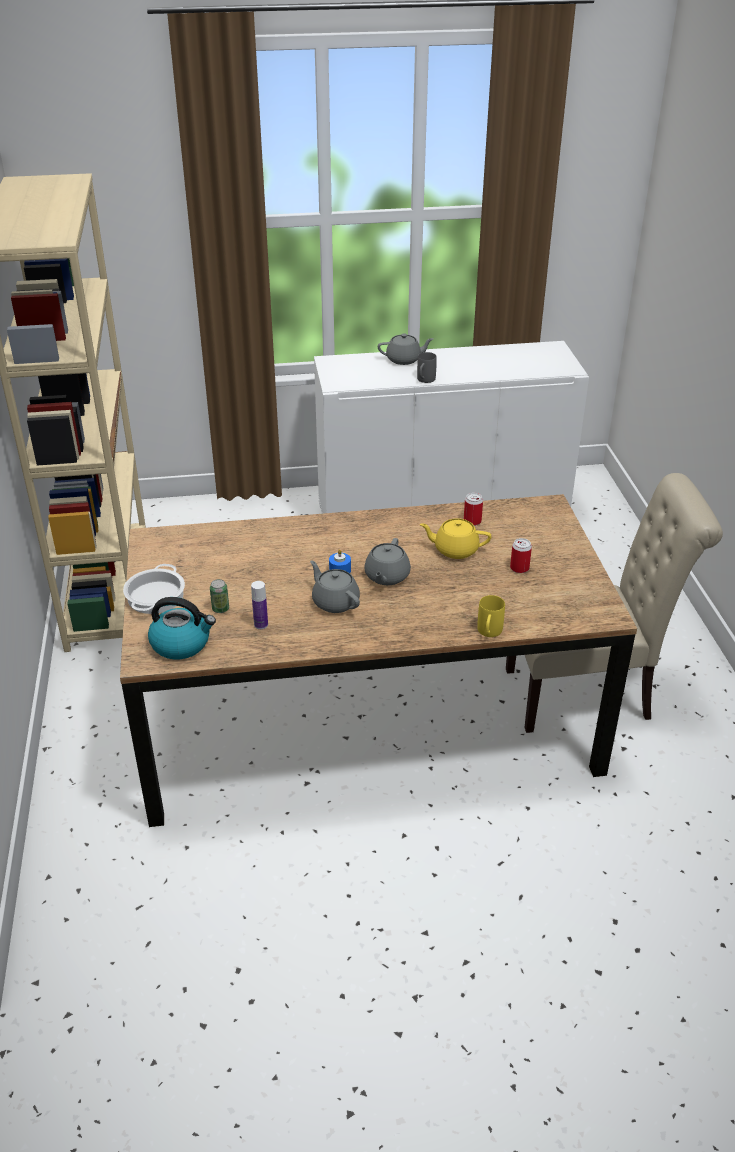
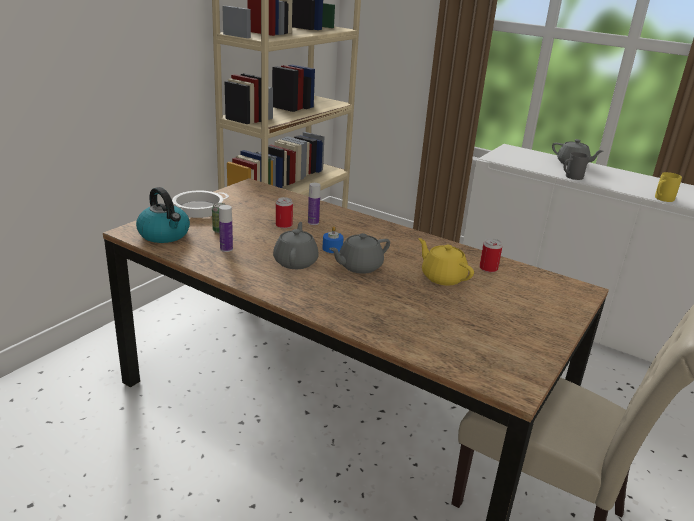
camera: 40 degrees right, 10 degrees down
(281, 551) = (313, 222): none -> bottle
(488, 633) = (375, 338): yellow mug -> yellow mug (661, 199)
(519, 568) = (480, 313): can -> can (284, 225)

